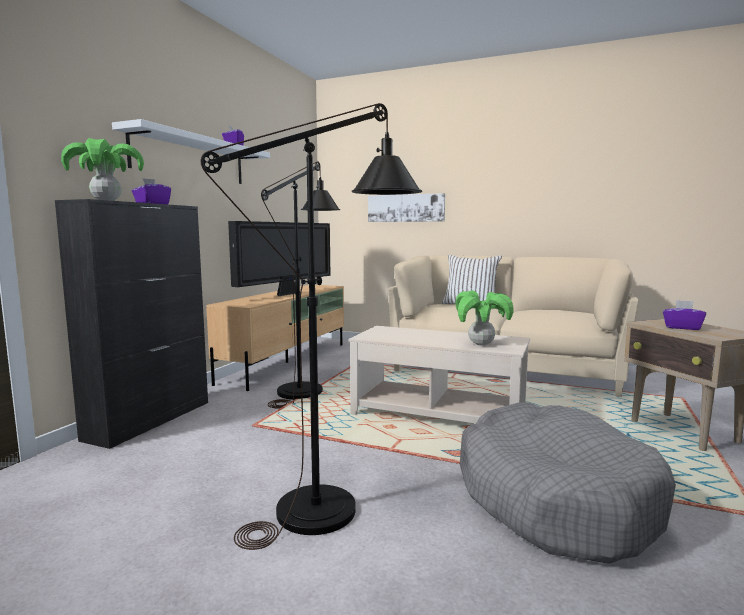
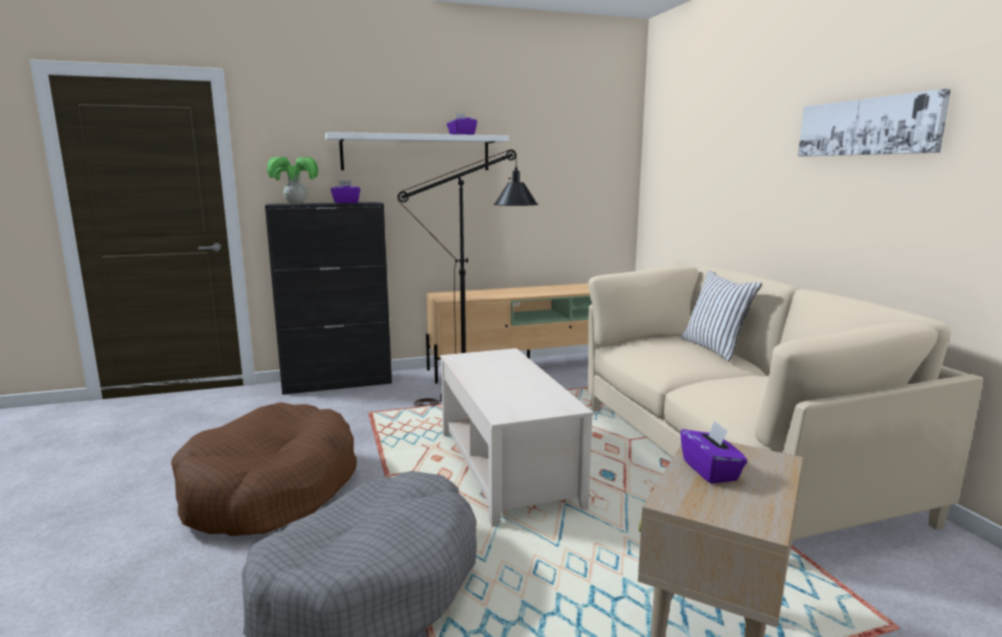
camera: 50 degrees right, 5 degrees up
(287, 294) = (529, 292): television -> none
(336, 503) = (270, 489): black floor lamp -> brown dog bed
(406, 208) = (711, 193): picture -> picture (867, 127)
(481, 344) = (507, 399): potted plant -> none

